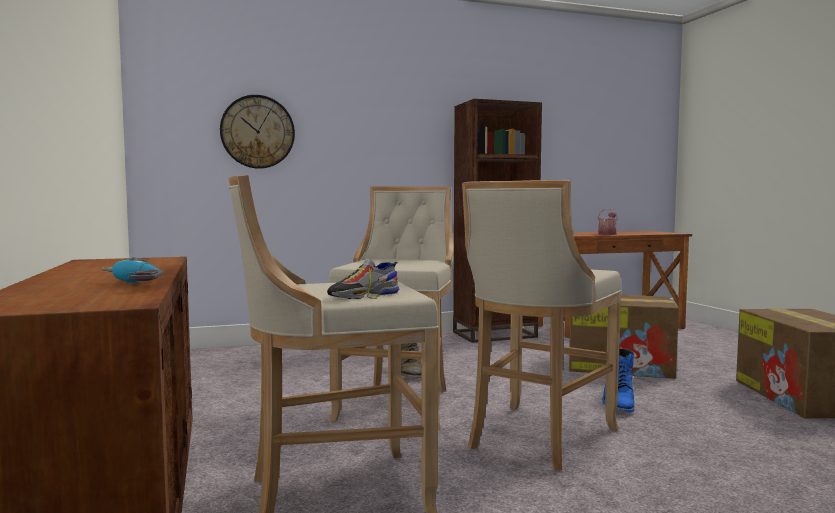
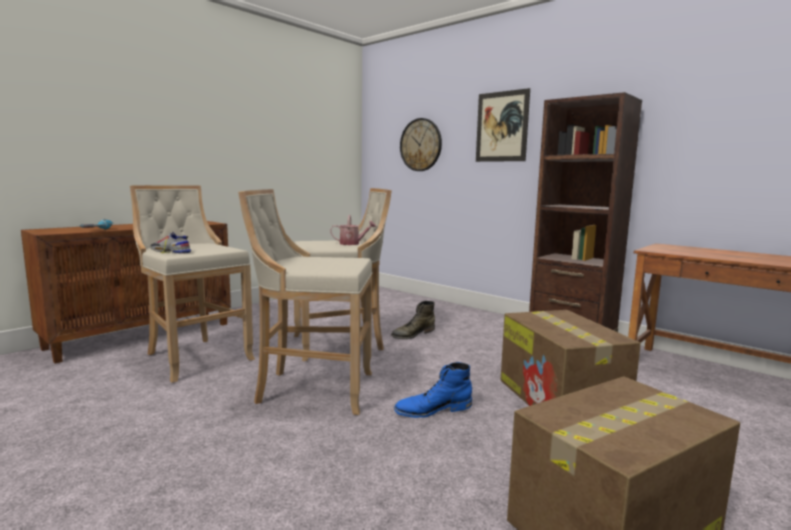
camera: 60 degrees right, 5 degrees up
(380, 119) = (501, 126): none -> picture
(607, 234) = (717, 256): watering can -> watering can (352, 243)

